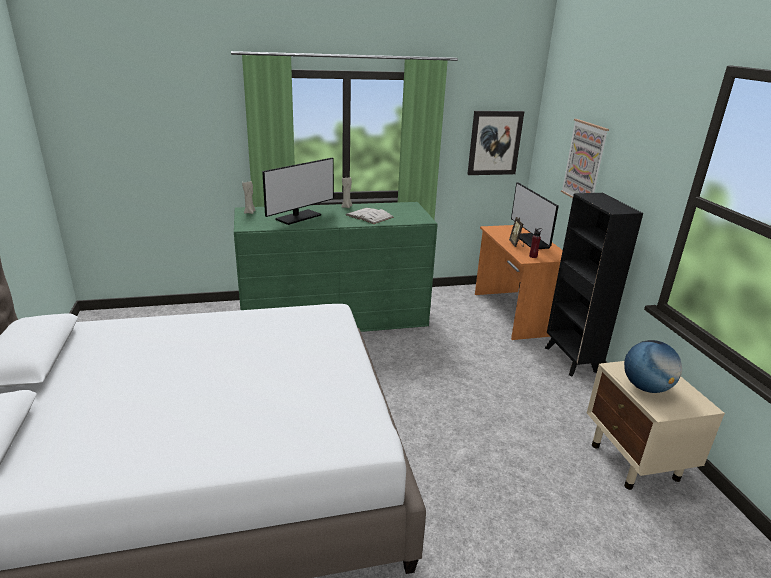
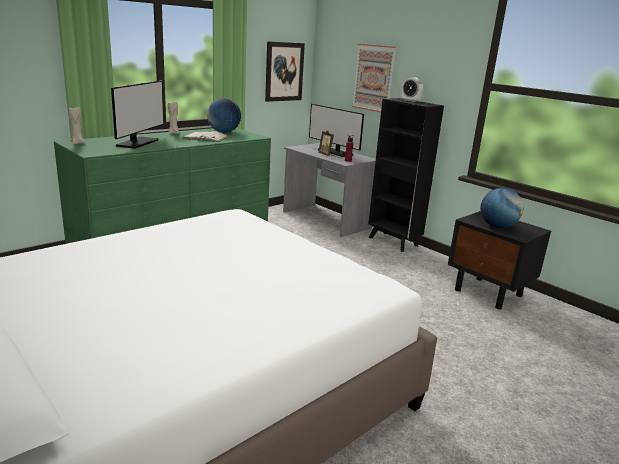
camera: 30 degrees left, 5 degrees down
(398, 209) = (224, 132): none -> globe
(513, 313) = (325, 220): orange desk -> grey desk
(607, 200) = (410, 100): none -> alarm clock
(635, 462) = (489, 293): beige nightstand -> black nightstand

